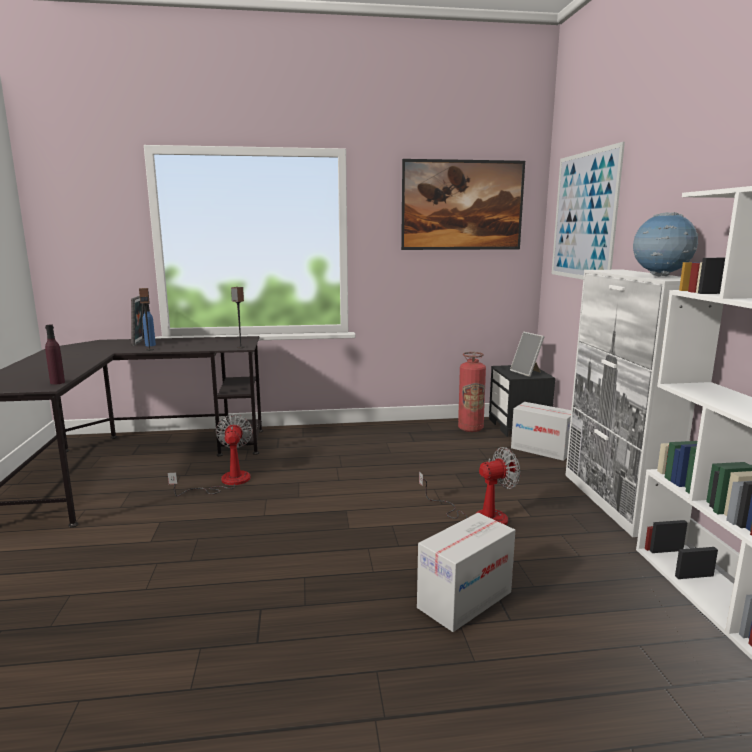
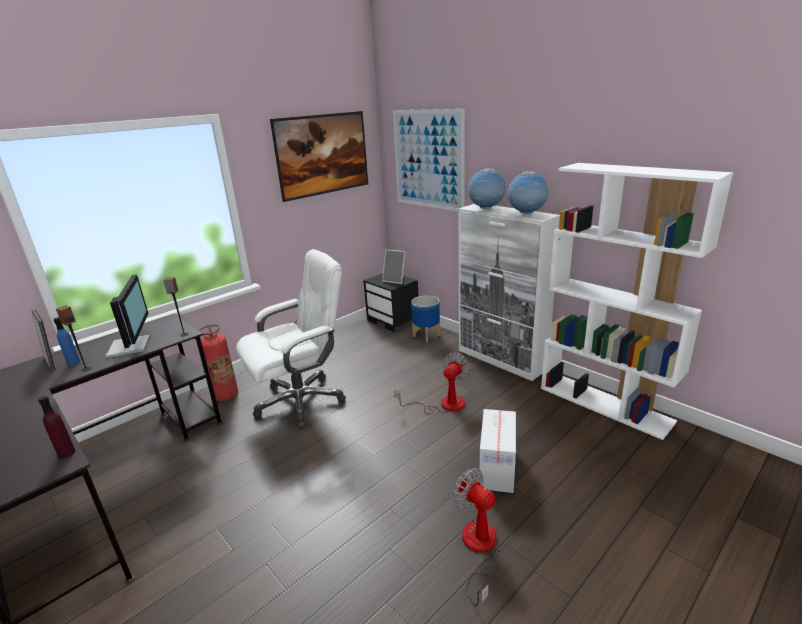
camera: 35 degrees left, 10 degrees up
(197, 345) = (131, 346): none -> monitor
(226, 482) = (228, 463): fan -> fan (479, 549)
(339, 460) = (301, 400): none -> white office chair
(470, 429) = (364, 334): fire extinguisher -> fire extinguisher (226, 395)
(541, 450) = (426, 335): cardboard box -> planter
(617, 271) = (486, 209): none -> globe

